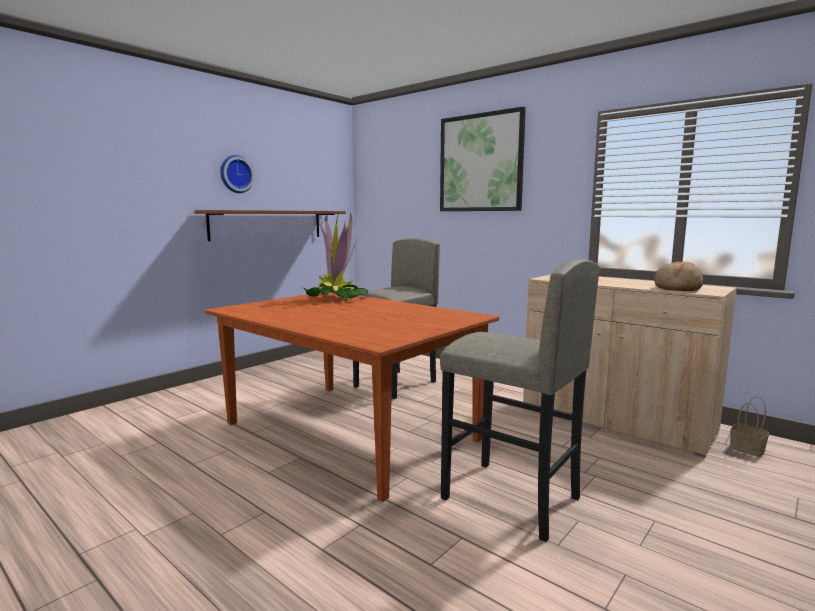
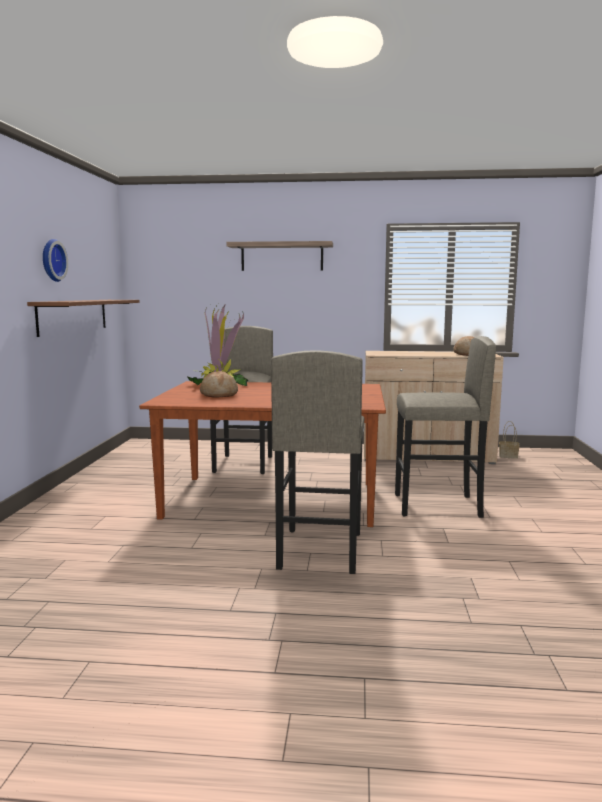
camera: 35 degrees left, 0 degrees up
(276, 512) = (319, 550): none -> grey stool
(298, 307) = (218, 394): none -> bread
(480, 163) = (282, 257): picture -> shelf

